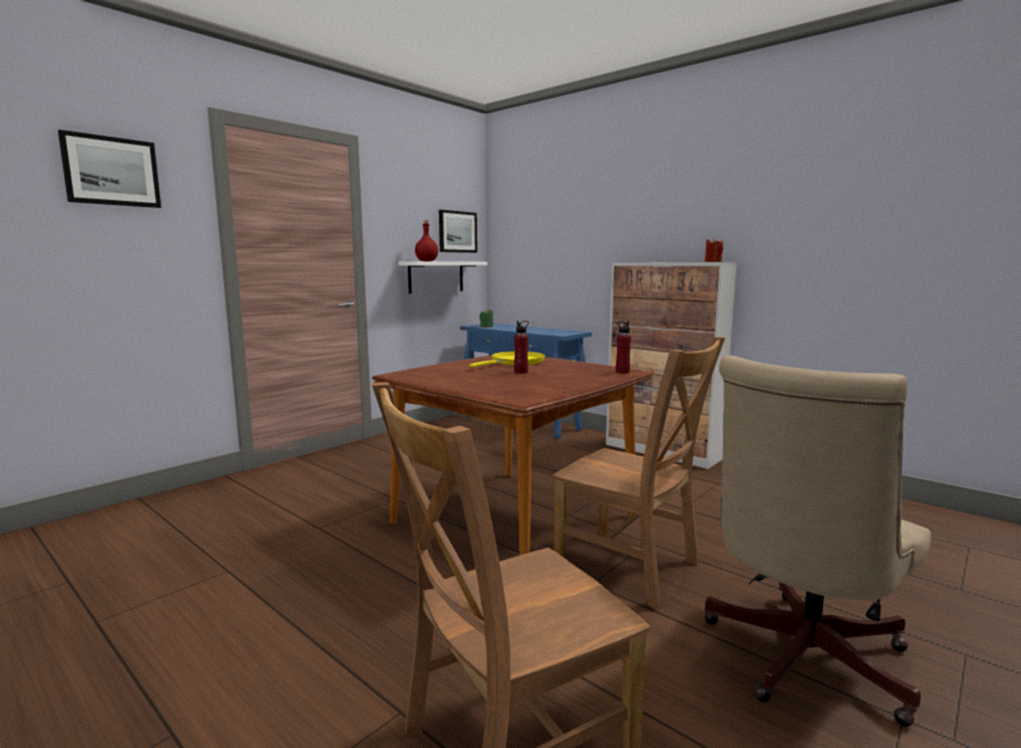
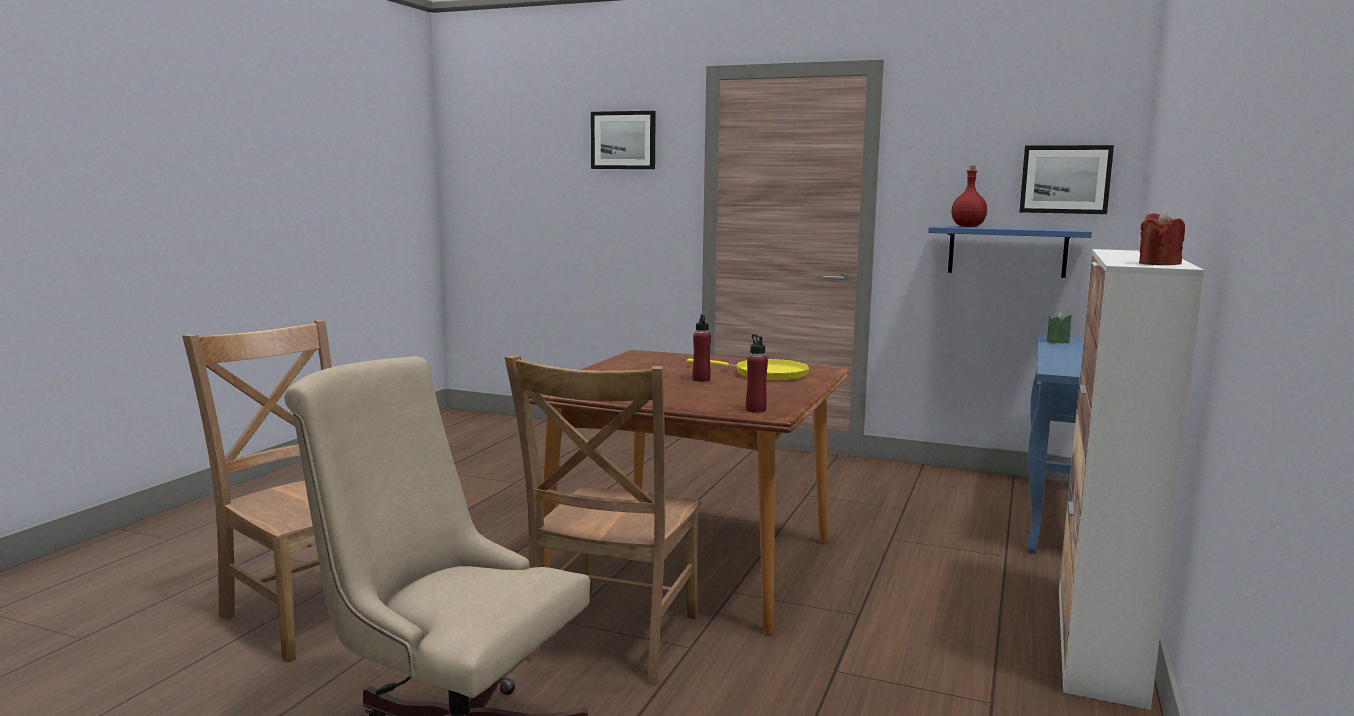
camera: 70 degrees right, 0 degrees up
(436, 277) = (1007, 251): white shelf -> blue shelf

